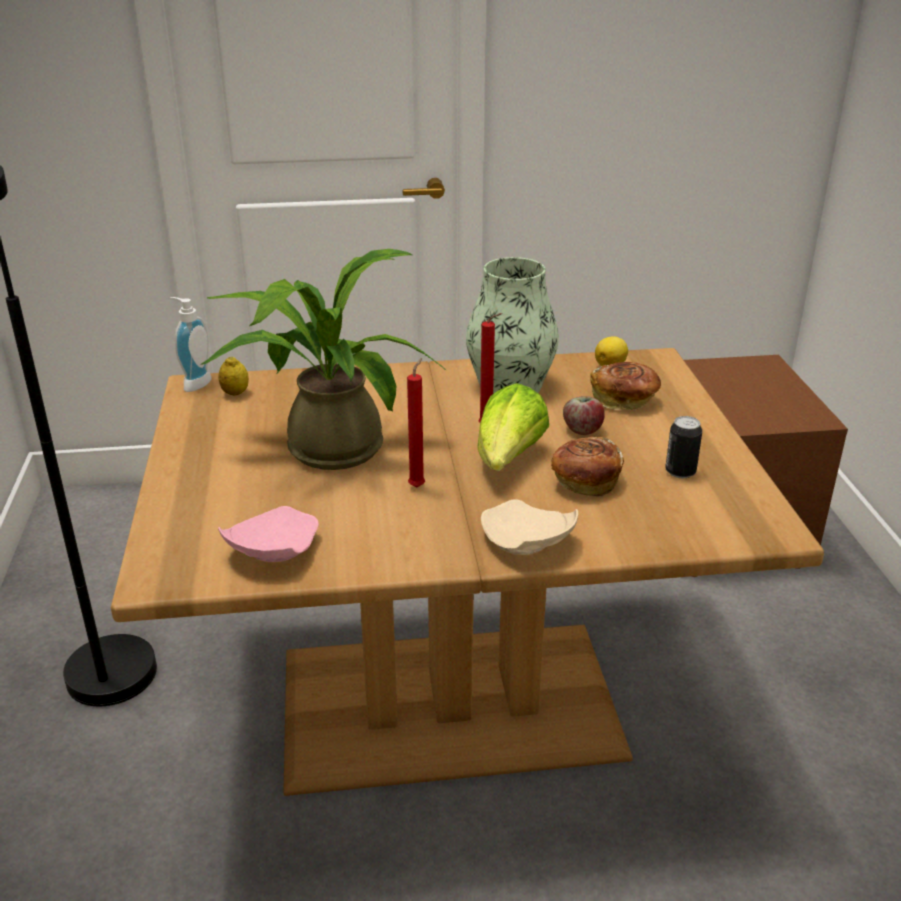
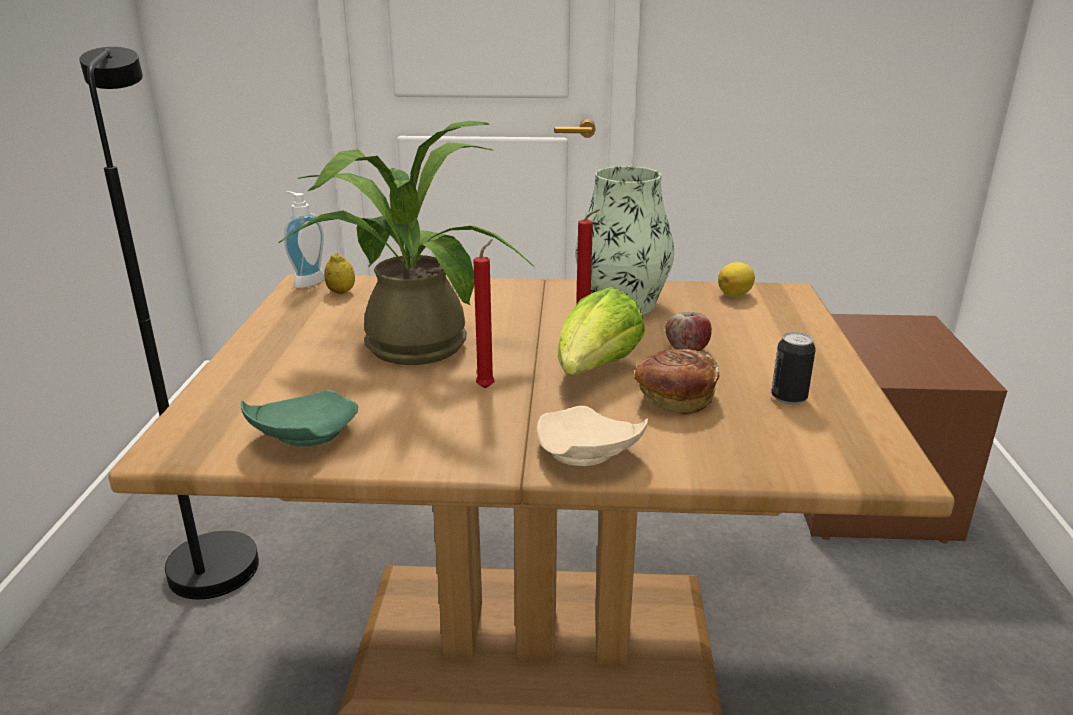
camera: 10 degrees right, 5 degrees down
(271, 551) = (302, 435): pink plate -> green plate
(624, 400) = (742, 325): bread -> none

